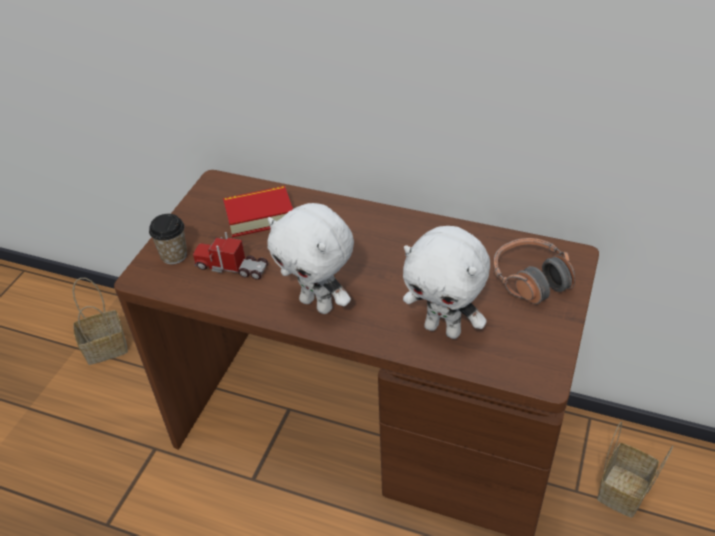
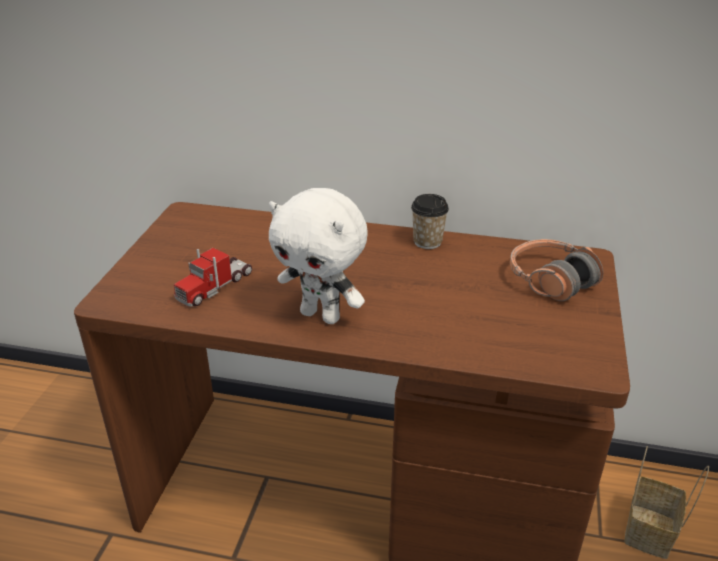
camera: 10 degrees left, 10 degrees down
(107, 347) = (47, 427): basket -> none
(174, 255) = (144, 279): cup -> cup (427, 242)
(232, 267) = (214, 286): toy truck -> toy truck turned 60 degrees counterclockwise
(259, 216) = (239, 239): book -> none
(444, 329) = (471, 330): white plush toy -> none

